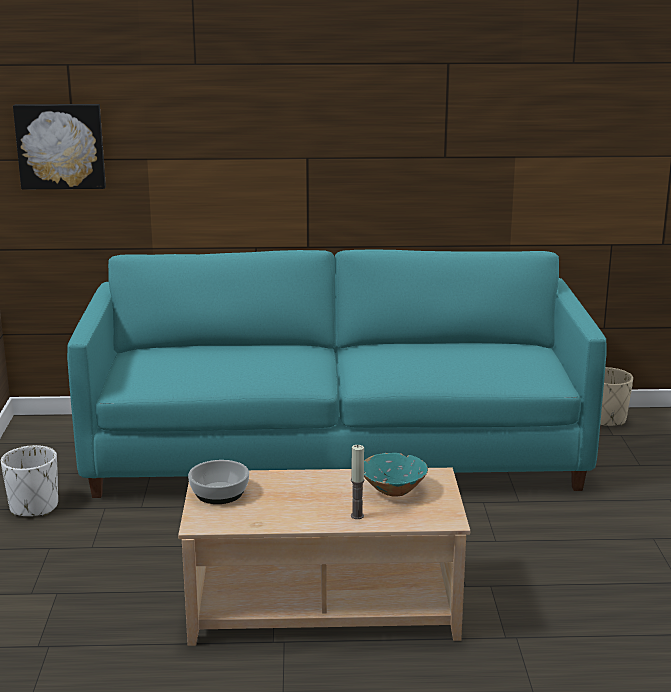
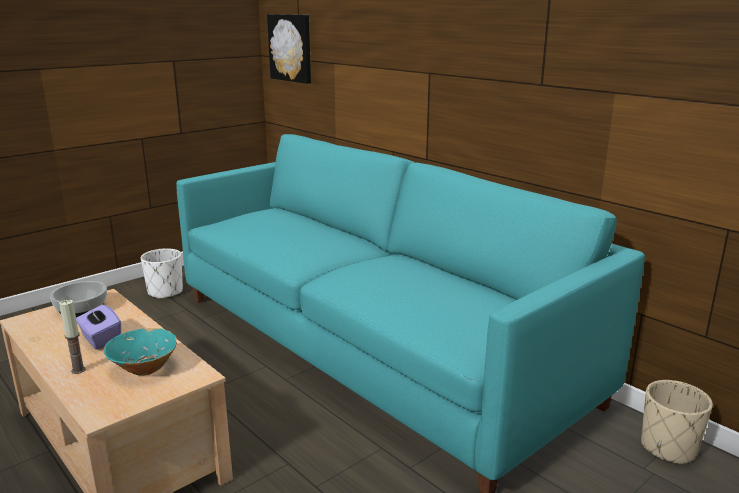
camera: 50 degrees right, 0 degrees up
(308, 497) = (100, 339): none -> purple tissue box

